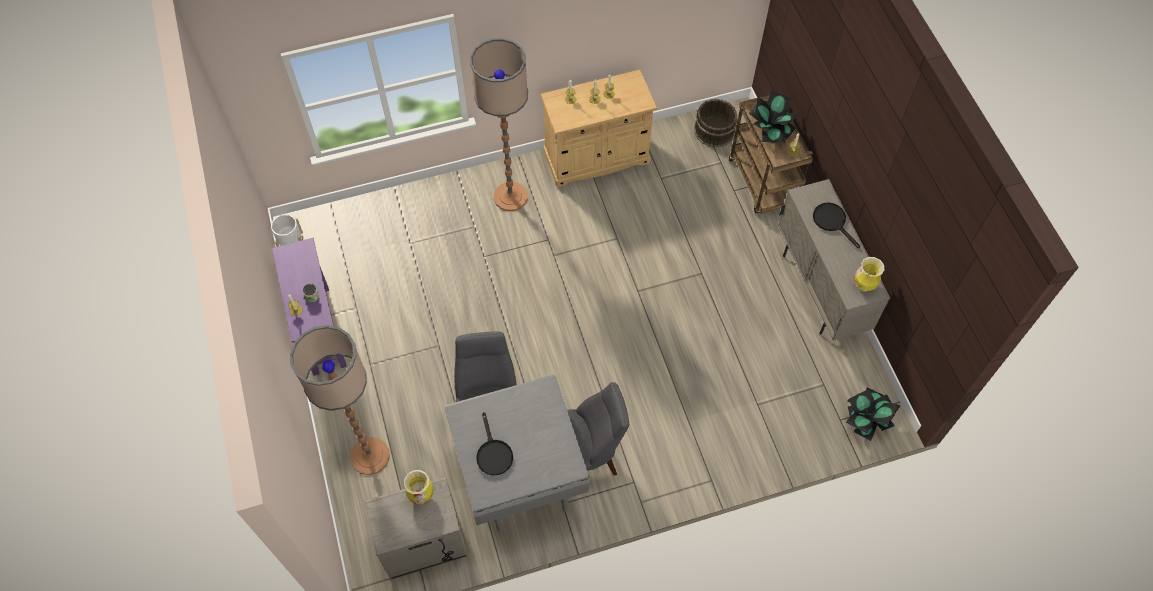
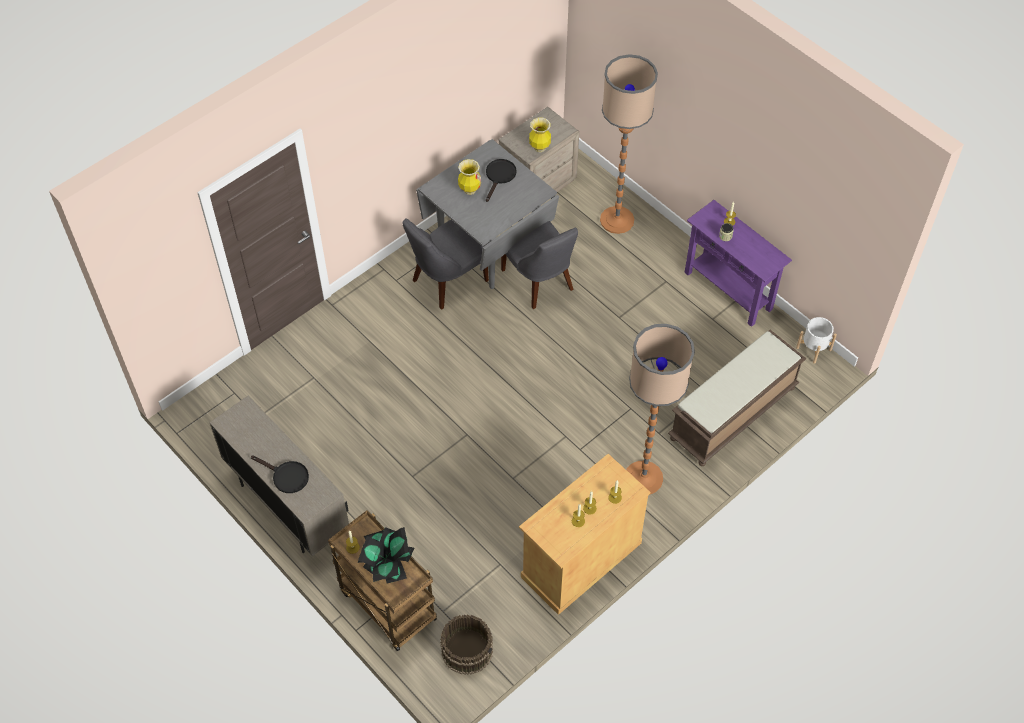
camera: 155 degrees right, 5 degrees down
(403, 217) = (733, 414): none -> brown bench
(493, 453) = (499, 176): black frying pan -> black frying pan turned 60 degrees clockwise
(863, 286) = (237, 423): vase -> vase (469, 190)
(865, 419) = (211, 401): potted plant -> none

